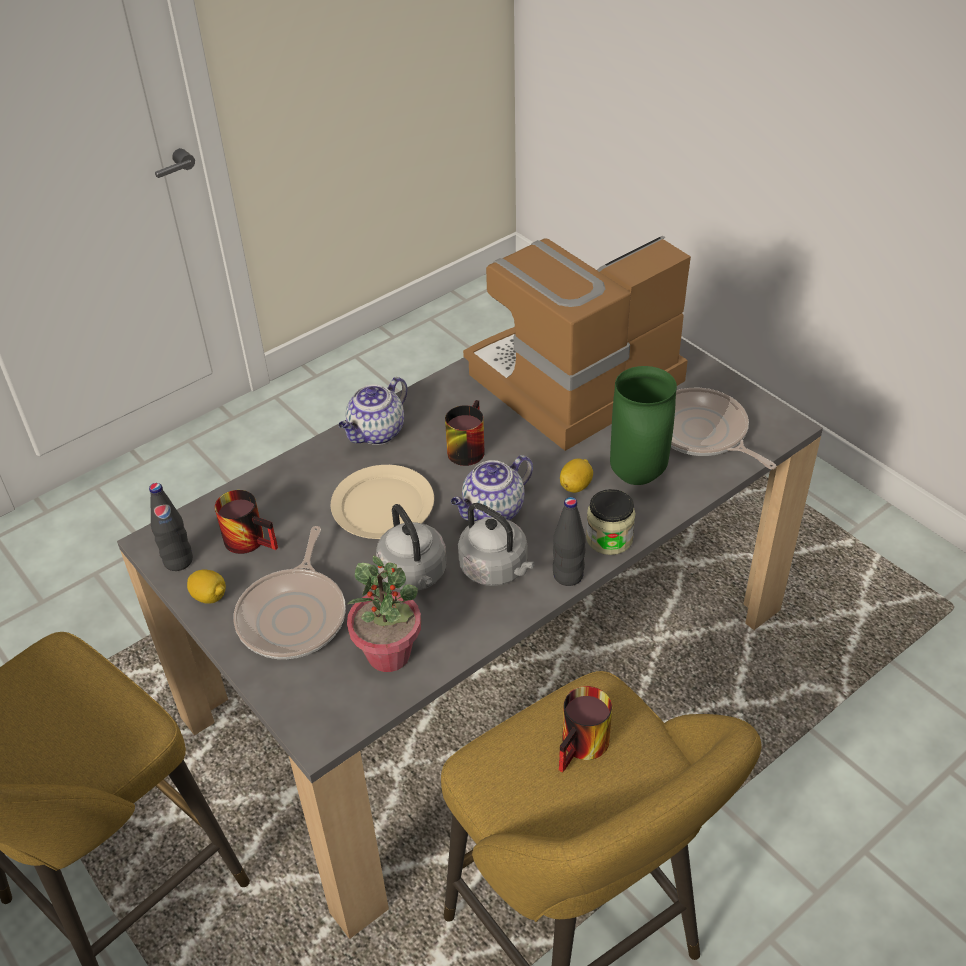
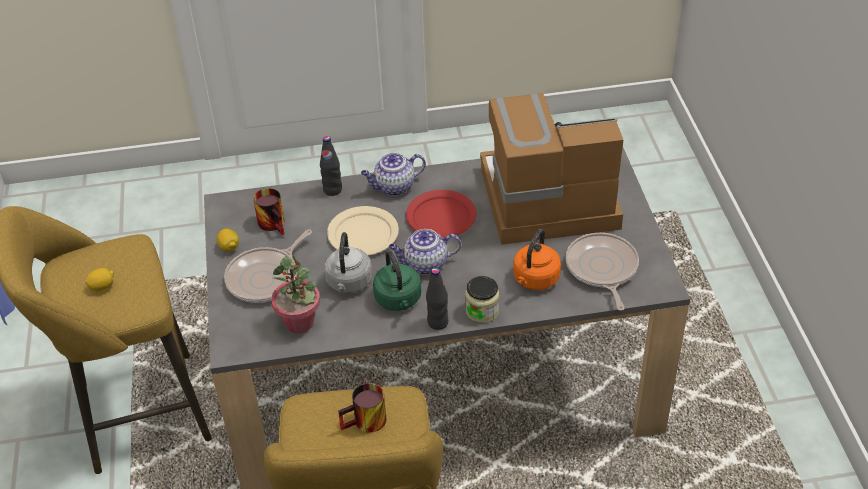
camera: 30 degrees right, 0 degrees up
(178, 561) = (227, 220): black bottle -> black bottle (332, 190)
(465, 447) = (440, 217): mug -> red plate
(496, 569) = (399, 300): grey kettle -> green kettle
(576, 486) = (489, 269): lemon -> lemon (102, 286)
(639, 476) = (535, 280): green vase -> orange kettle

